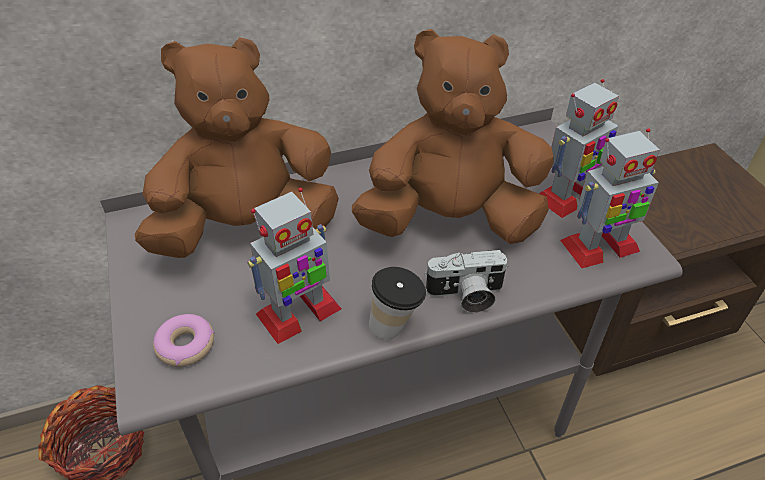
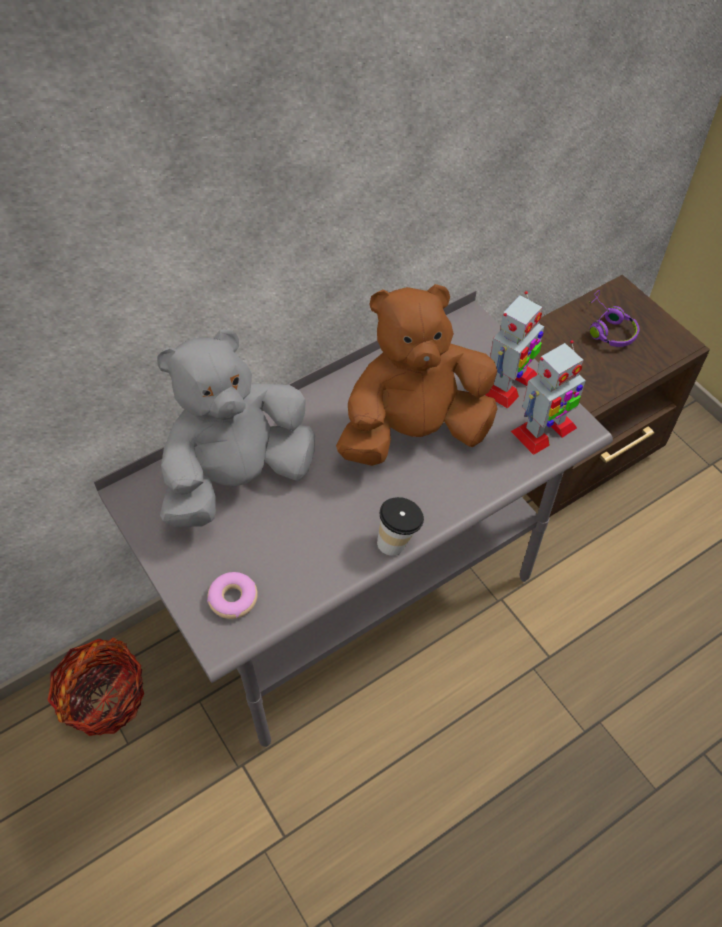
camera: 15 degrees left, 10 degrees up
(247, 228) = (238, 477): brown plush toy -> grey plush toy
(298, 312) = (314, 548): toy robot -> none
(466, 295) = (446, 501): camera -> none
(691, 185) = (607, 328): none -> purple headphones

